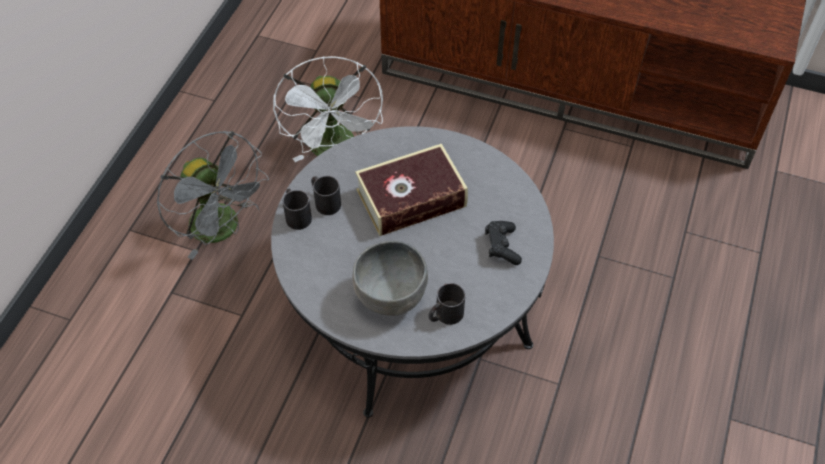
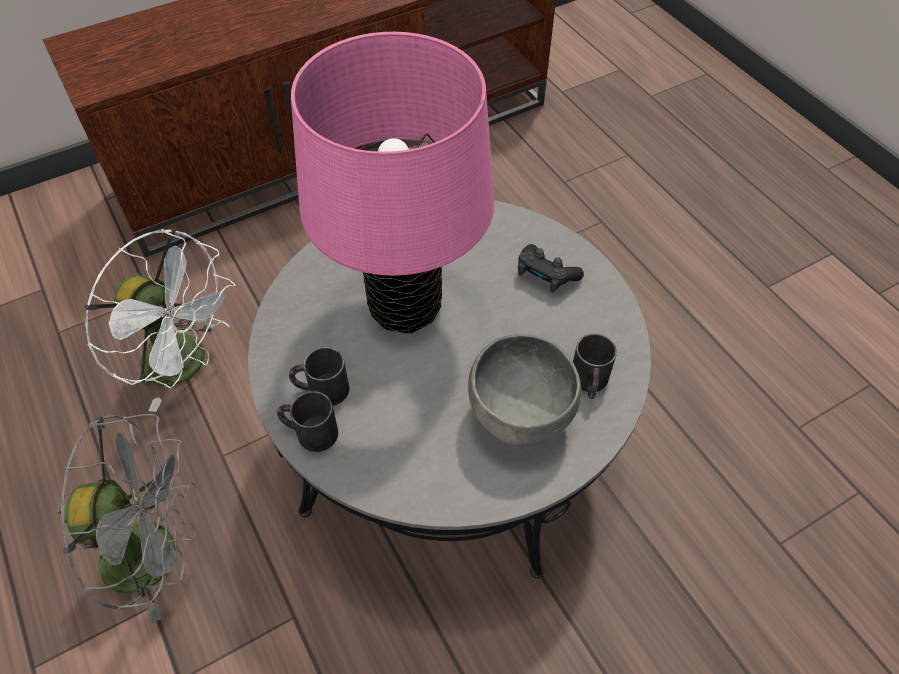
camera: 50 degrees left, 0 degrees up
(411, 198) = (405, 307): book -> pink table lamp

